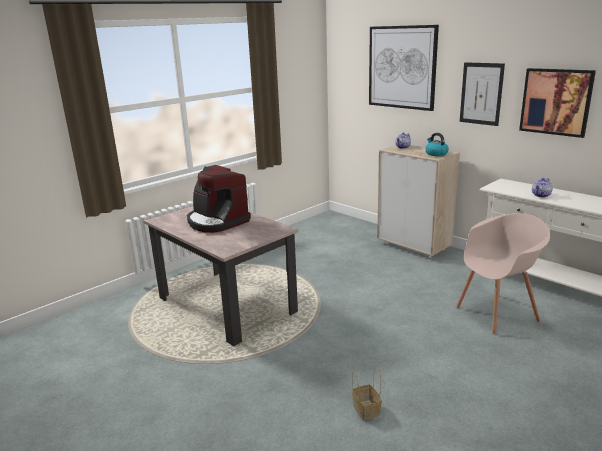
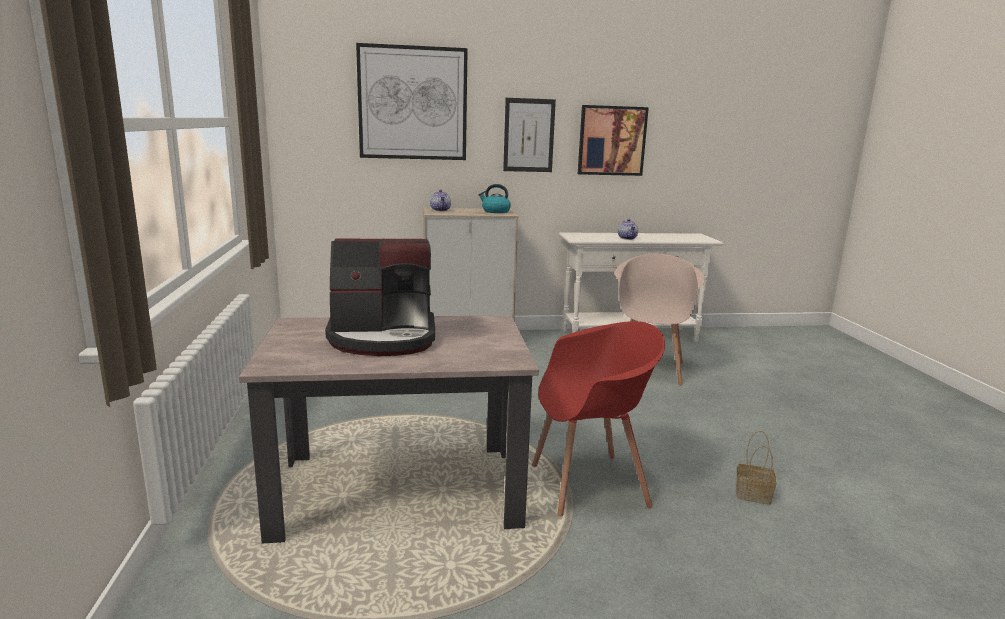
camera: 55 degrees left, 5 degrees down
(298, 349) = (590, 485): none -> red chair

